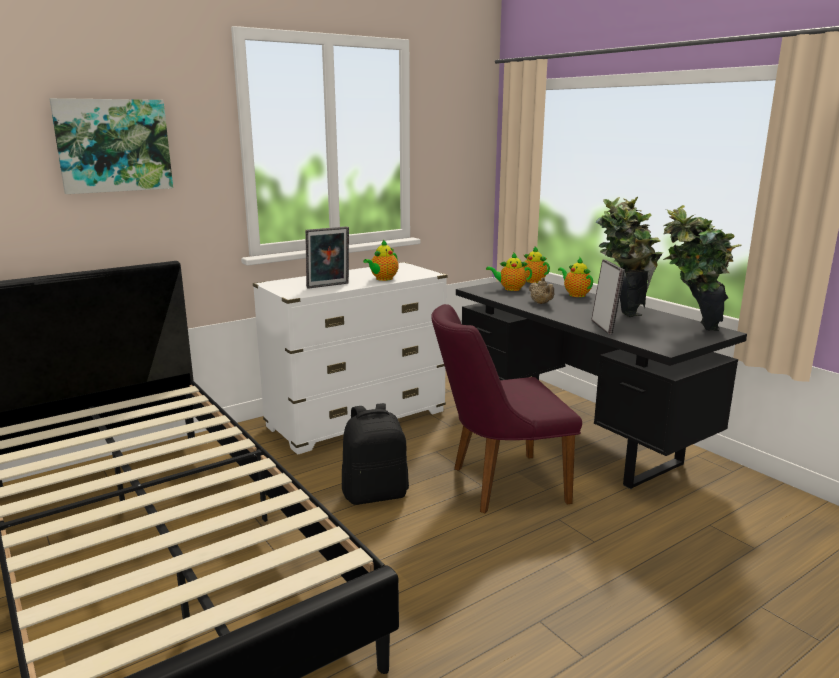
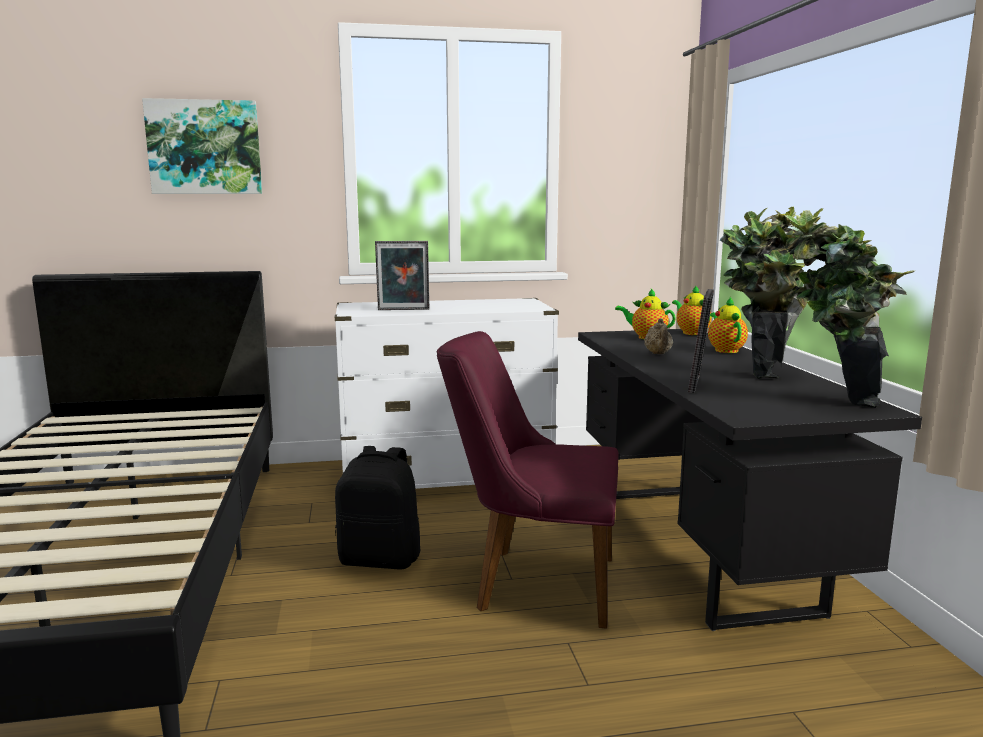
camera: 25 degrees right, 5 degrees down
(383, 279) = (475, 309): teapot -> none

